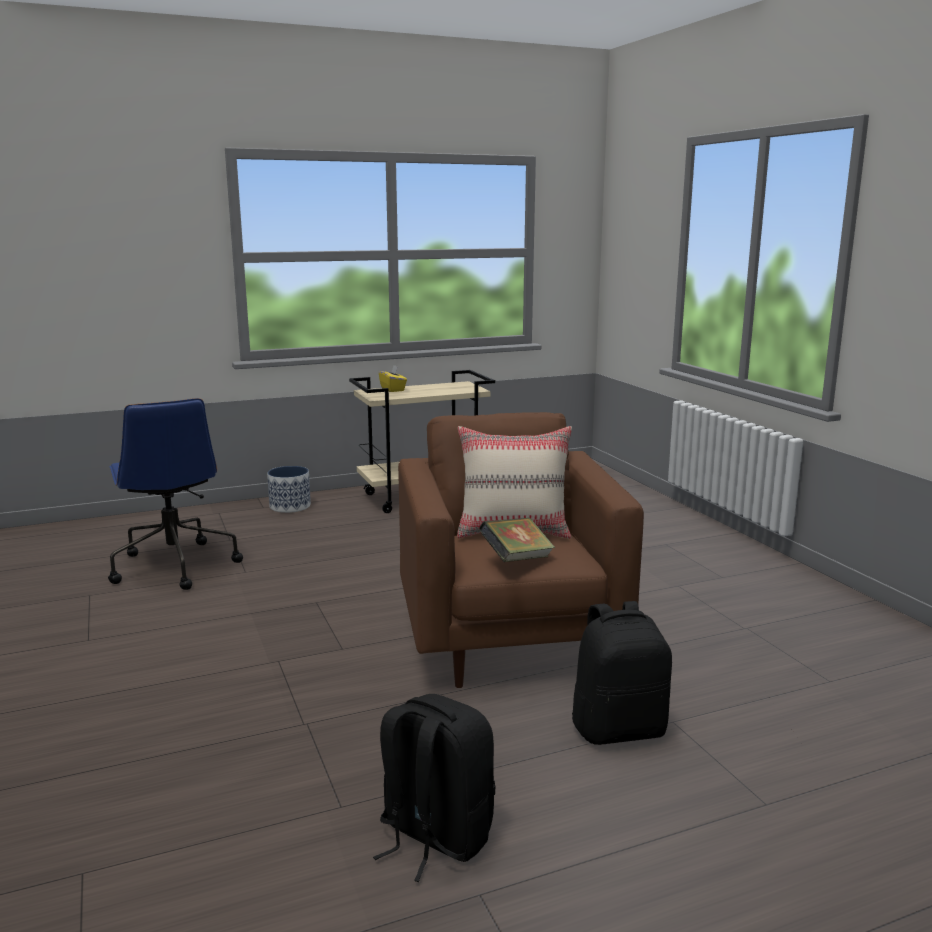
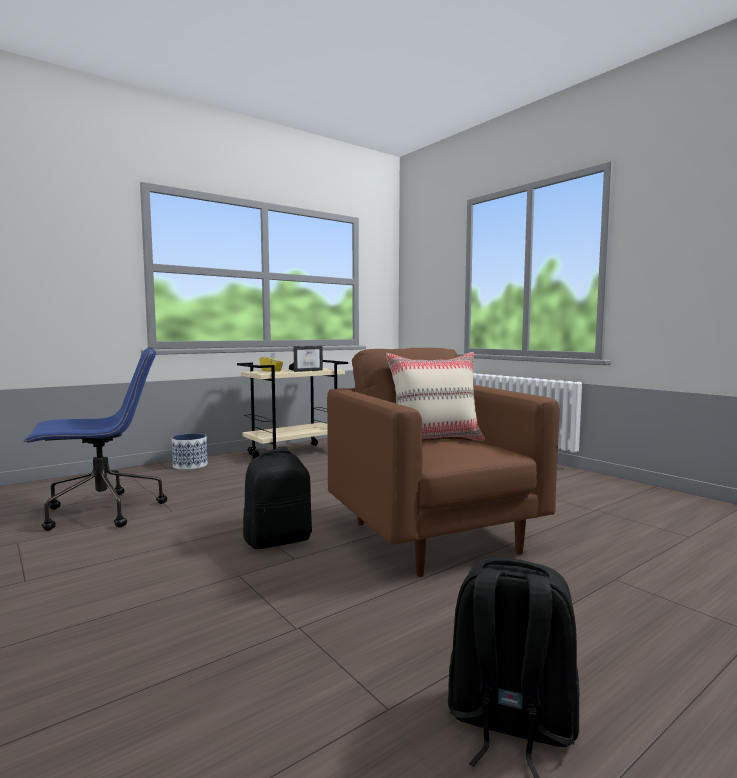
camera: 15 degrees left, 10 degrees down
(174, 566) = (100, 512): blue office chair -> blue office chair turned 75 degrees counterclockwise
(437, 392) = (307, 371): none -> picture frame
(516, 559) = (462, 453): book -> none
(619, 729) = (580, 590): black backpack -> black backpack (278, 540)

